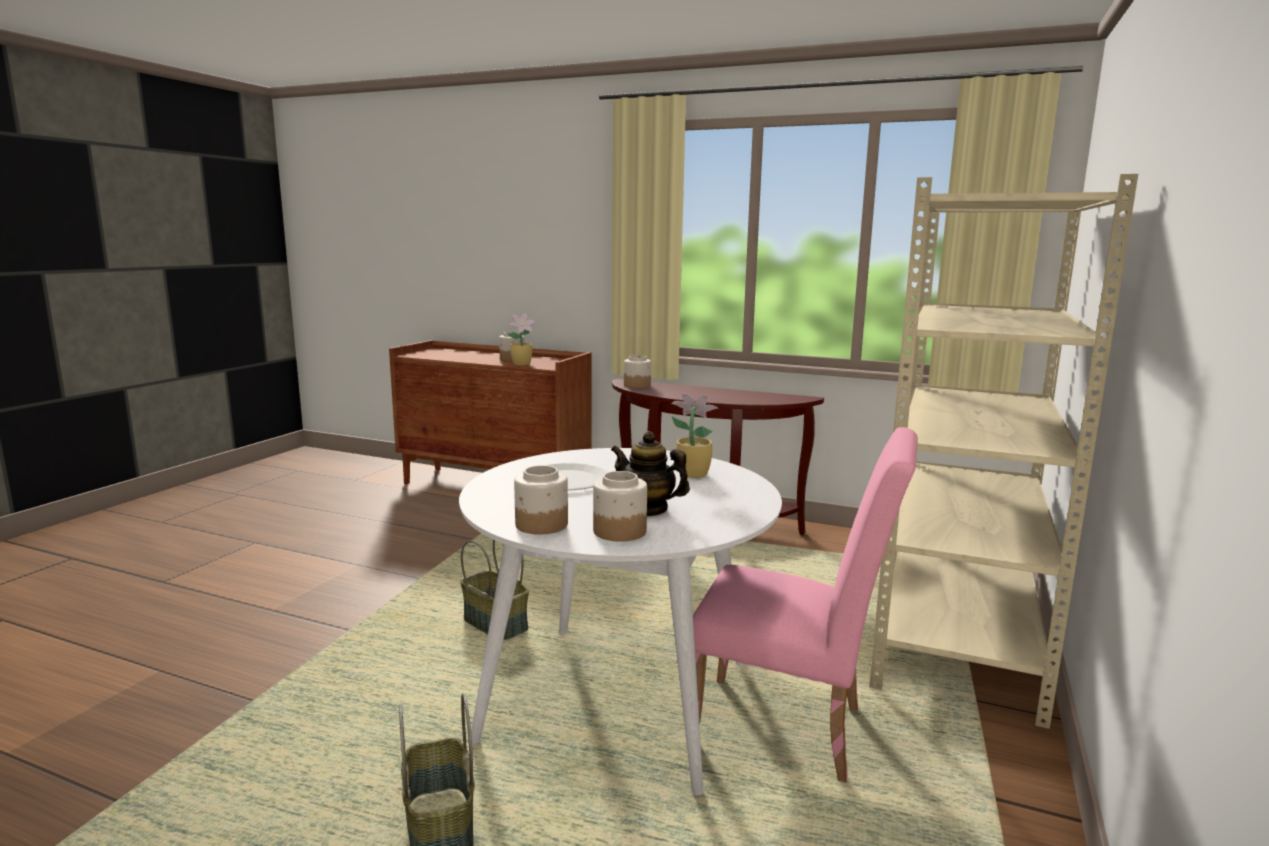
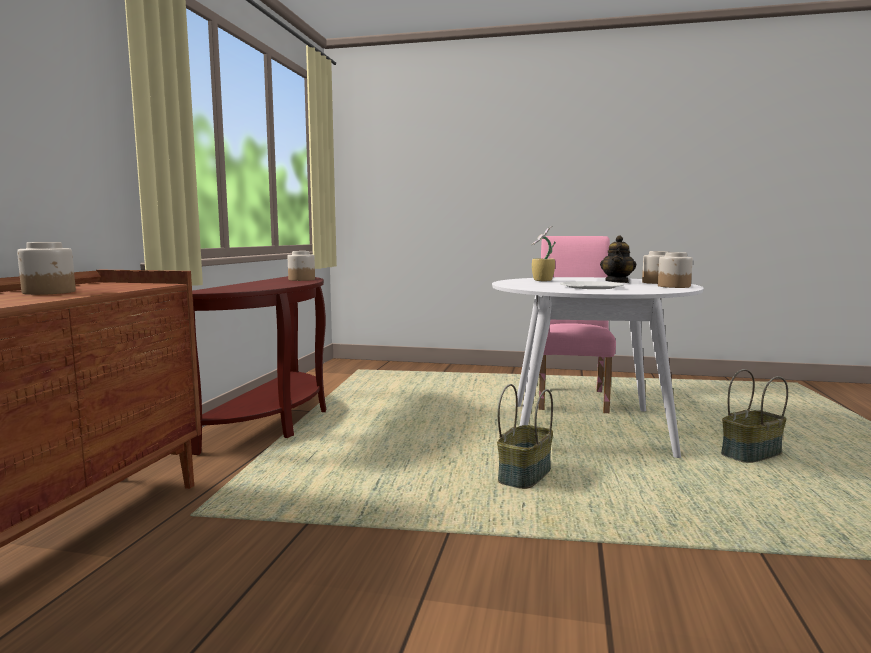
camera: 100 degrees left, 5 degrees down
(522, 364) = (116, 289): potted plant -> none
(637, 385) = (225, 290): jar -> jar (301, 279)
(956, 633) = (446, 373): beige bookcase -> none

